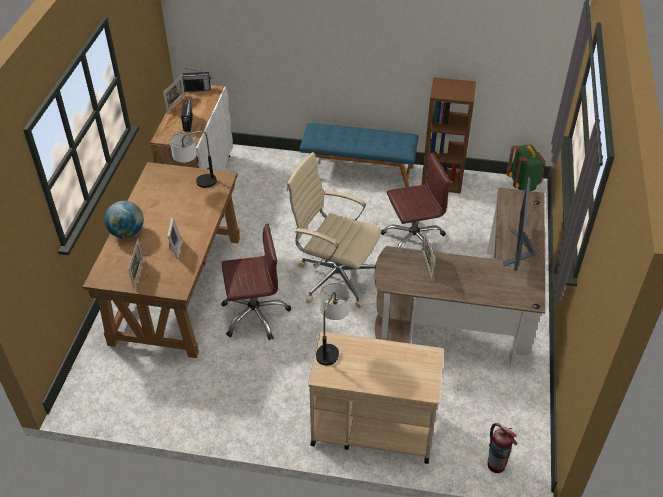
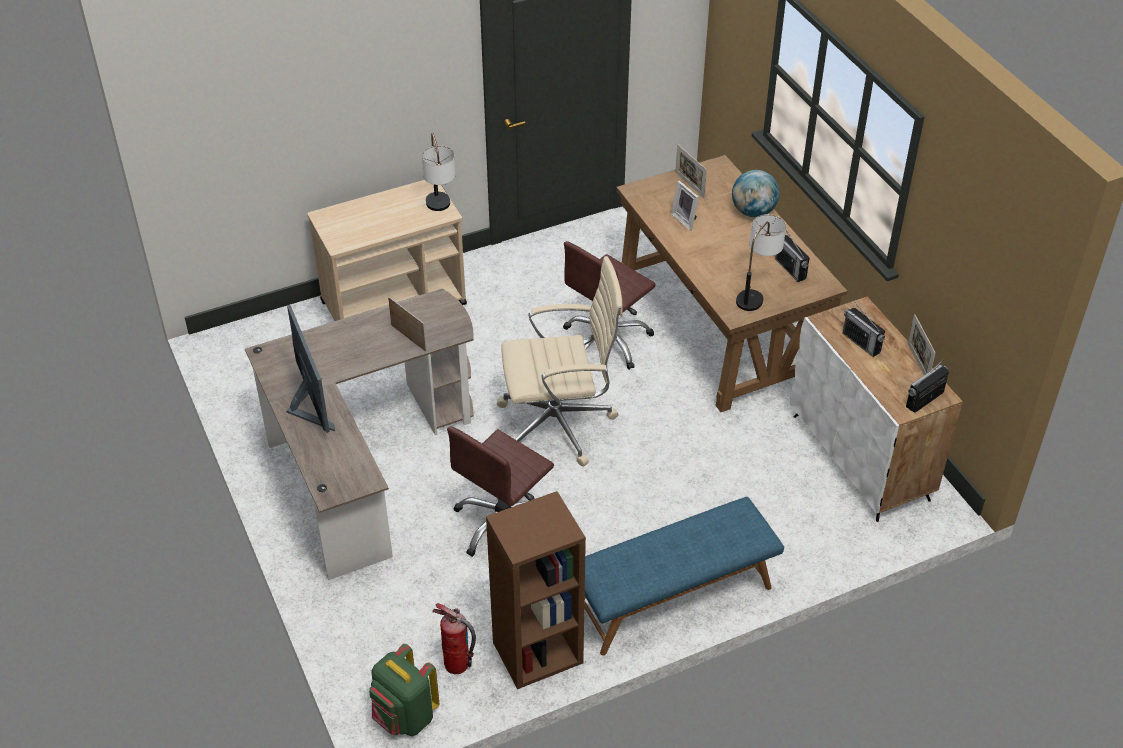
camera: 145 degrees right, 0 degrees up
(158, 187) = (790, 269): none -> radio
(496, 464) = (254, 330): fire extinguisher -> fire extinguisher (457, 664)

